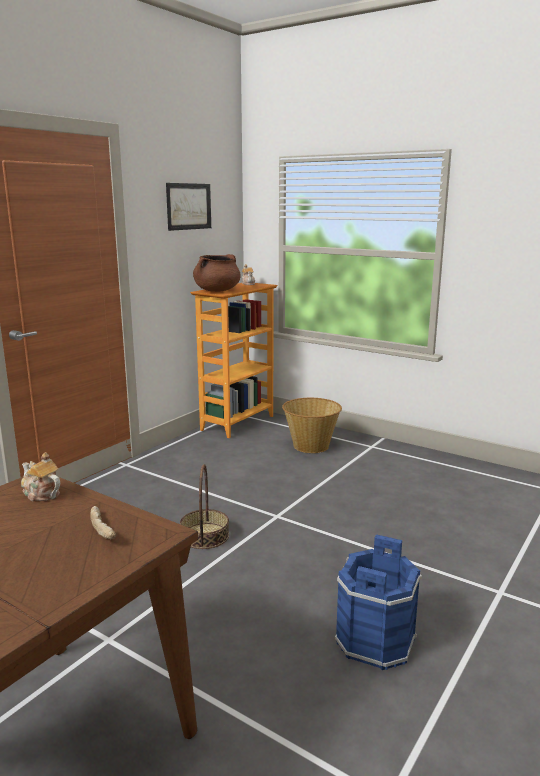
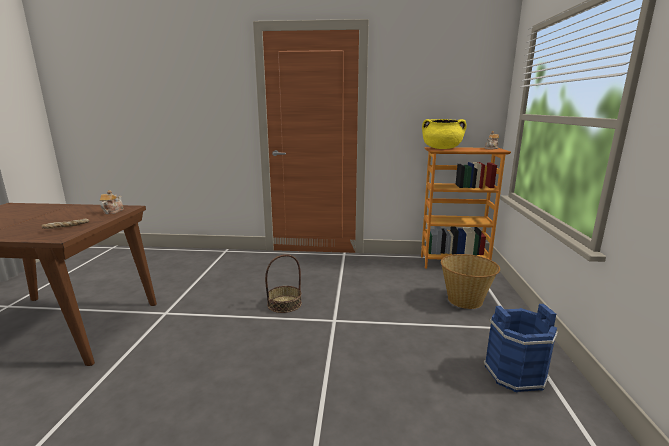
camera: 60 degrees right, 0 degrees up
(189, 206) = (436, 79): picture -> none
(217, 291) = (441, 148): brown cooking pot -> yellow cooking pot
(374, 640) = (193, 414): blue bucket -> blue bucket (514, 373)

